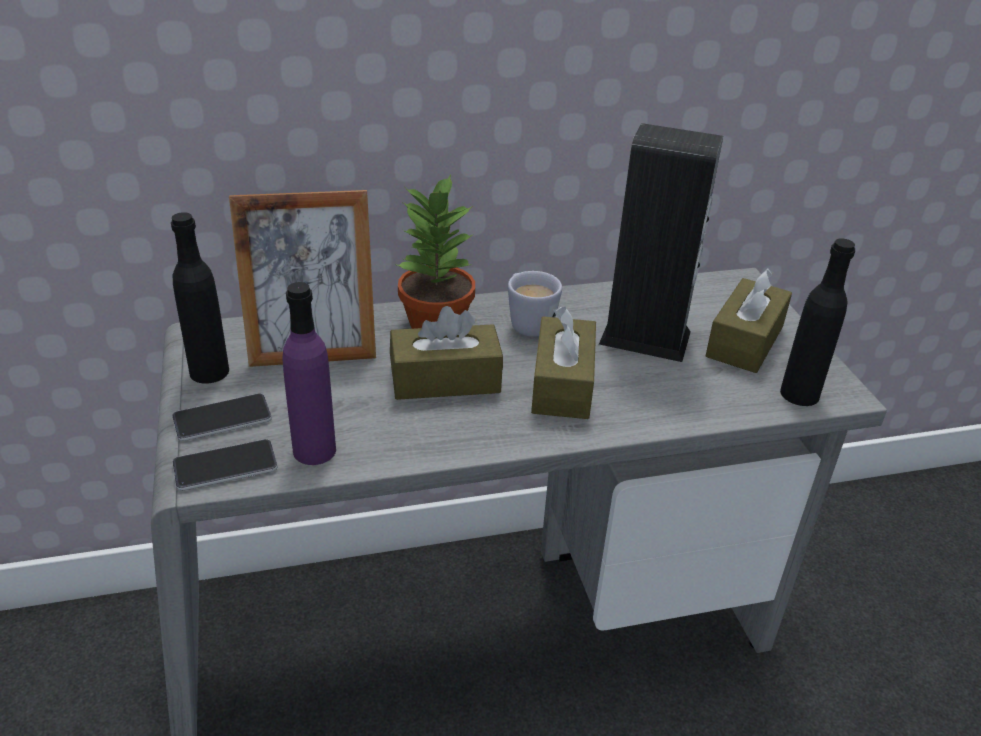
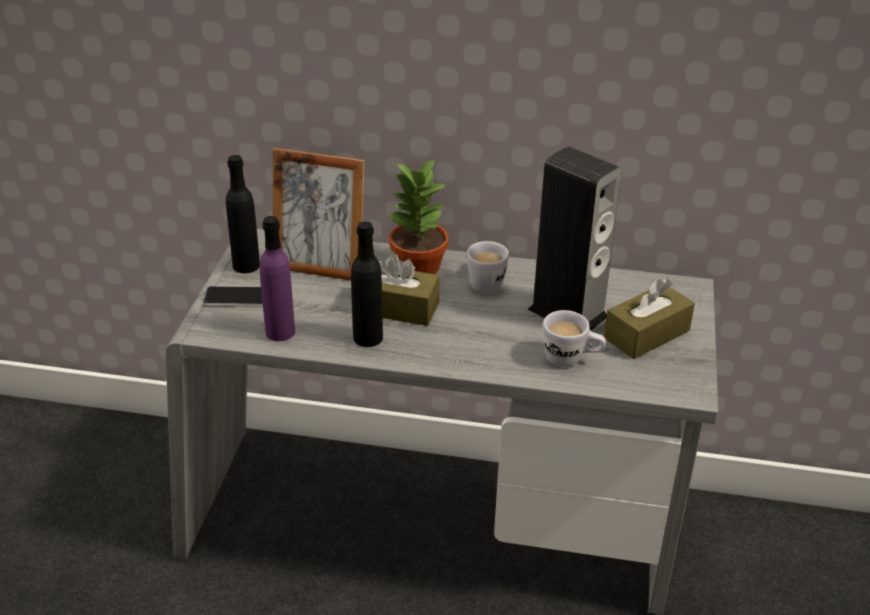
camera: 25 degrees right, 0 degrees up
(225, 466) = (221, 327): phone -> none
(562, 384) = (477, 331): brown tissue box -> none
(693, 391) = (571, 360): none -> white mug
(799, 394) = (654, 382): black bottle -> black bottle (368, 337)

